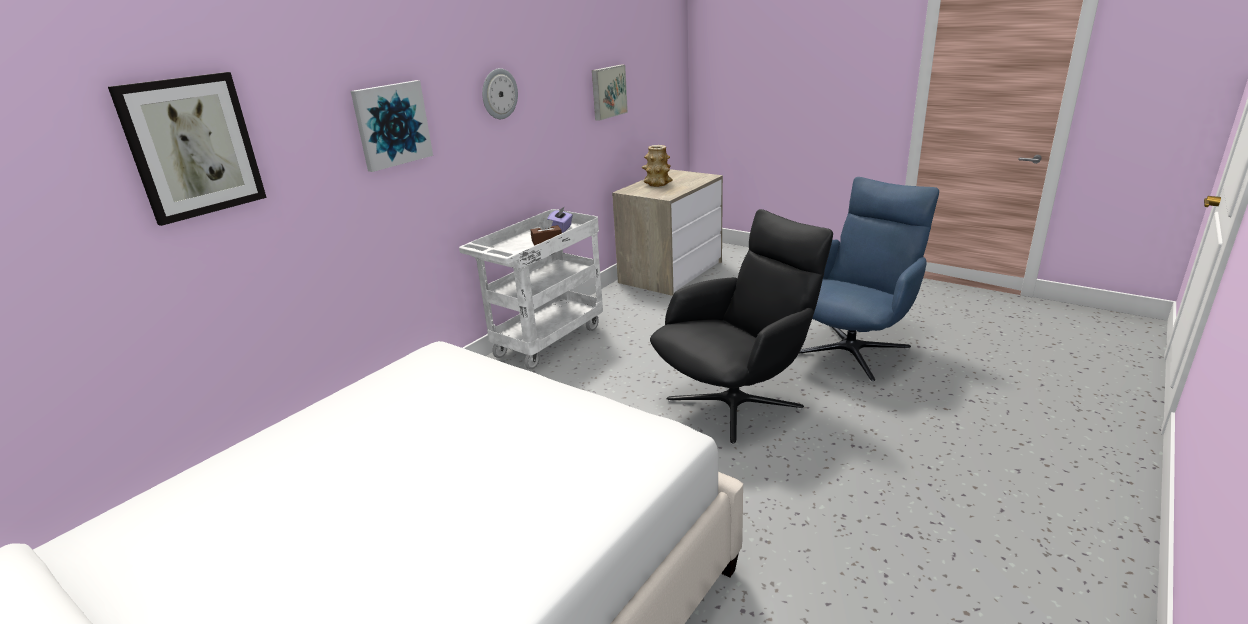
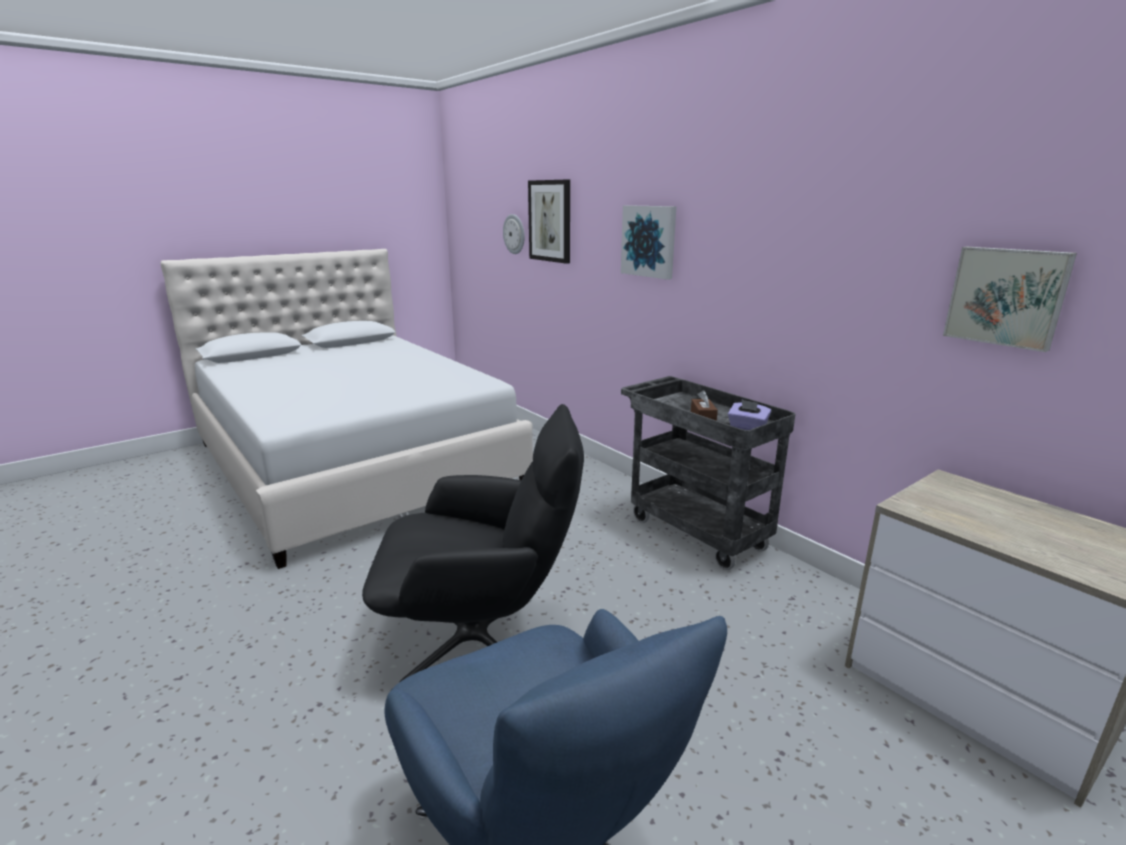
camera: 105 degrees right, 5 degrees down
(499, 94) = (764, 241): wall clock -> wall clock (514, 234)
(545, 344) = (692, 533): white cart -> black cart
(657, 184) = (1015, 513): vase -> none
(737, 403) = (478, 638): black armchair -> black armchair turned 75 degrees counterclockwise

